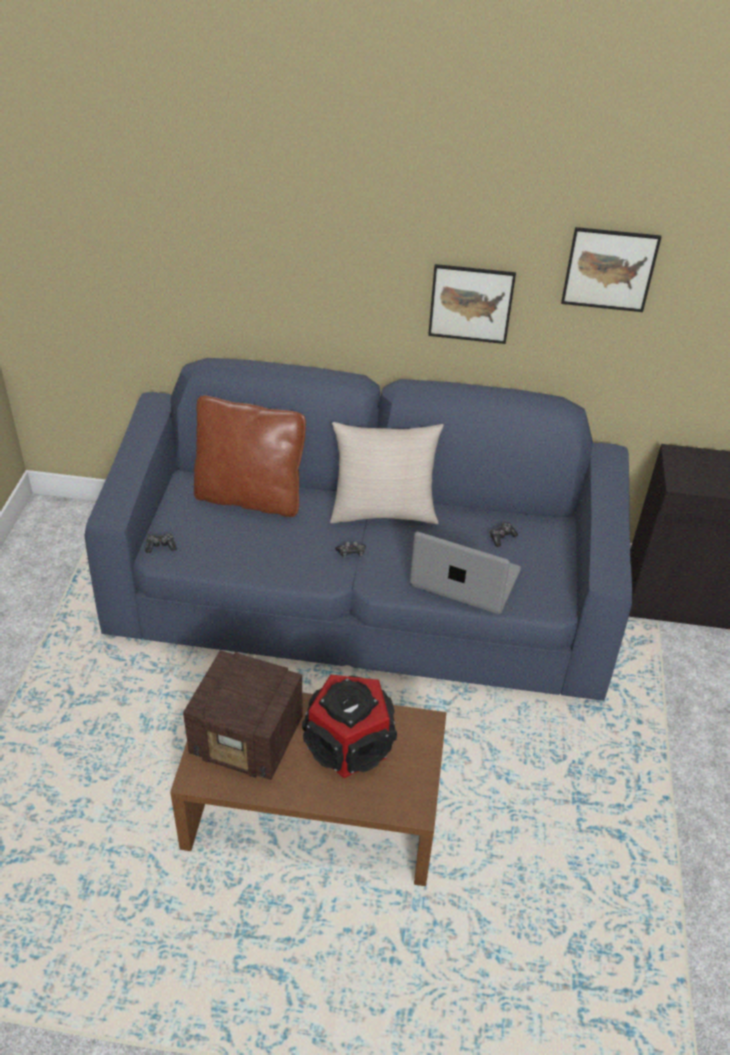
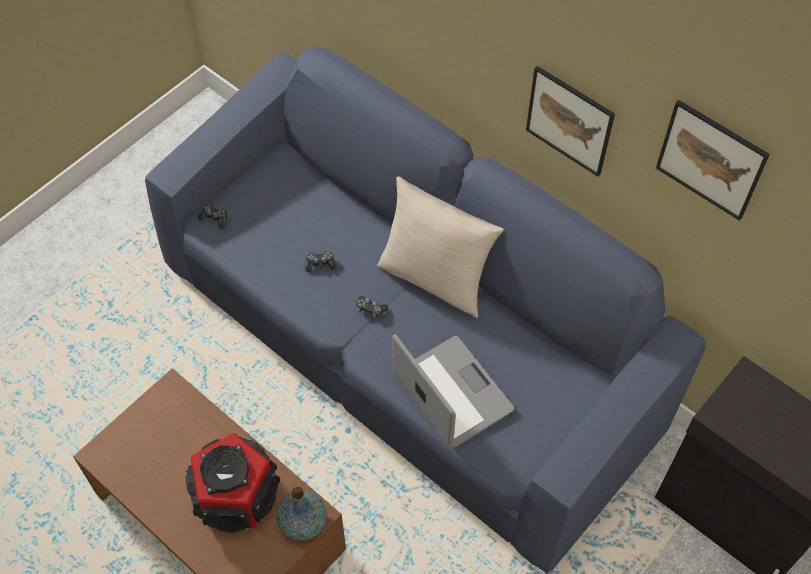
camera: 35 degrees right, 15 degrees up
(248, 739) = (162, 444): radio -> none
(250, 497) = (329, 201): brown pillow -> none
(421, 734) = (303, 523): none -> vase
(502, 537) = (528, 364): game controller -> game controller (320, 264)

